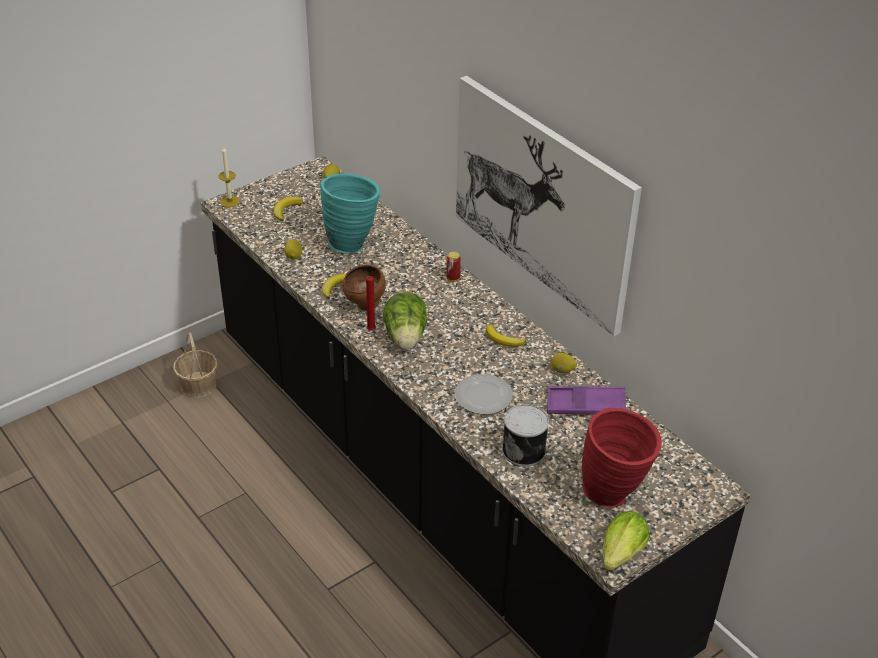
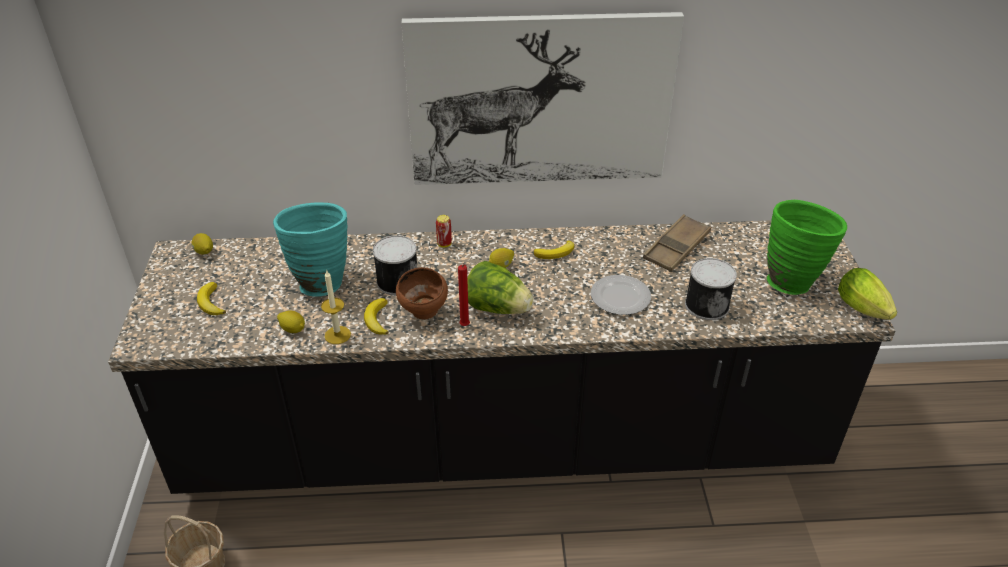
camera: 55 degrees left, 0 degrees up
(230, 201) = (139, 337): candle -> candle (337, 335)
(387, 276) = (397, 281): none -> can
(562, 370) = (624, 240): lemon -> lemon (501, 266)
(585, 405) = (676, 248): purple tray -> brown tray
(615, 494) = (791, 280): red vase -> green vase

